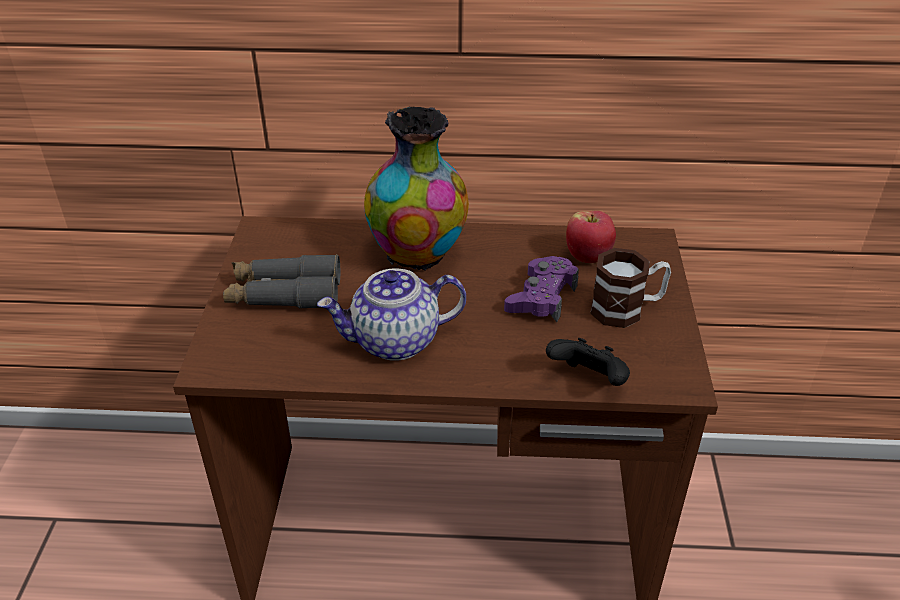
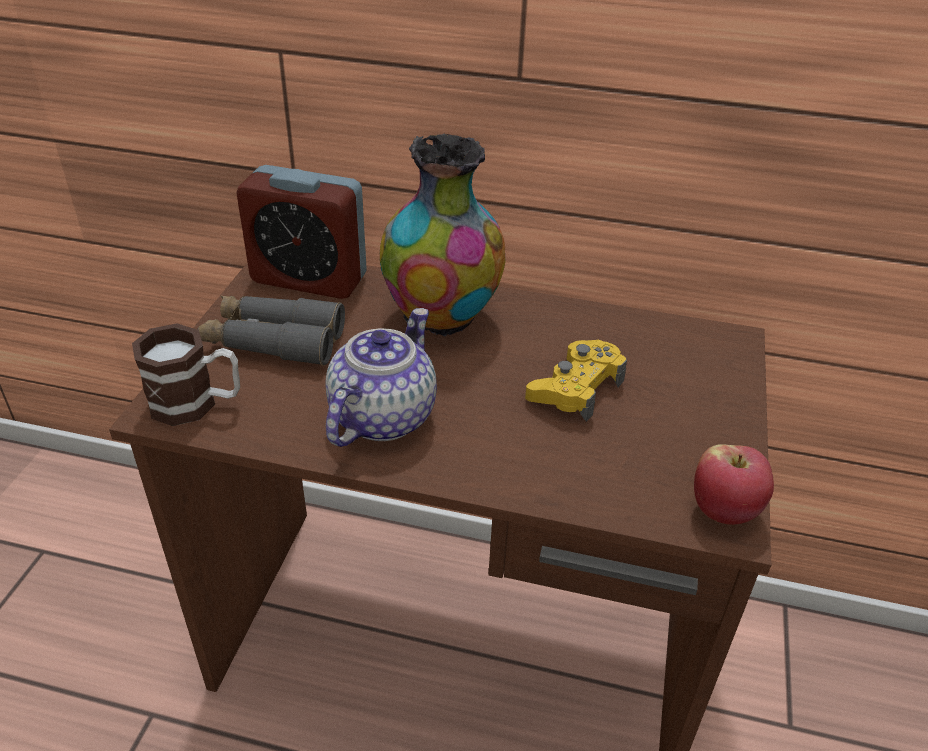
camera: 10 degrees right, 0 degrees up
(295, 237) = (309, 279): none -> alarm clock
(395, 341) = (381, 415): teapot -> teapot turned 120 degrees clockwise
(541, 297) = (576, 388): purple game controller -> yellow game controller
(588, 257) = (647, 348): apple -> apple (724, 511)
(589, 380) = (607, 502): black game controller -> none
(627, 309) = (680, 418): mug -> mug (197, 403)

